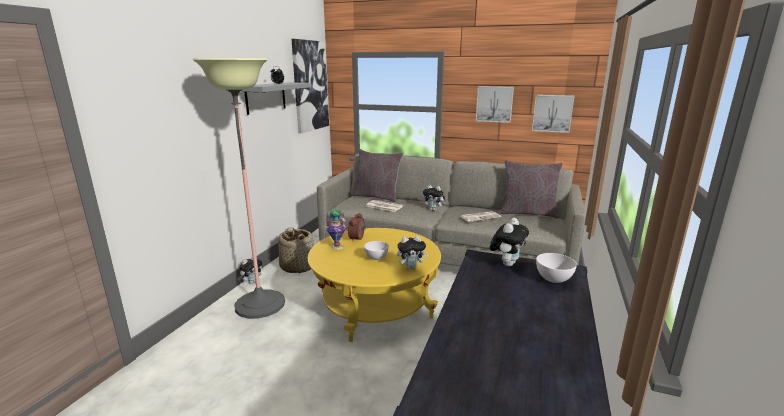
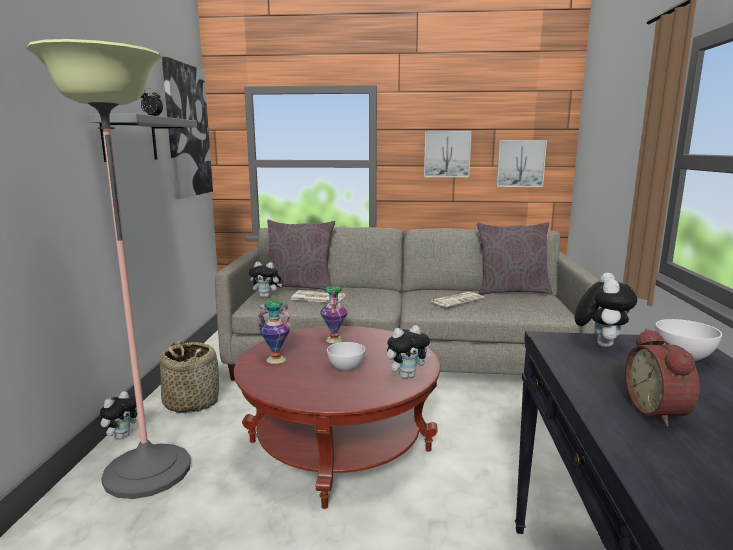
camera: 15 degrees left, 5 degrees down
(358, 238) = (301, 344): alarm clock -> alarm clock (659, 411)
(375, 306) = (339, 445): yellow coffee table -> red coffee table
(380, 237) = (333, 339): none -> vase
(434, 210) = (388, 297): plush toy -> plush toy (266, 296)

